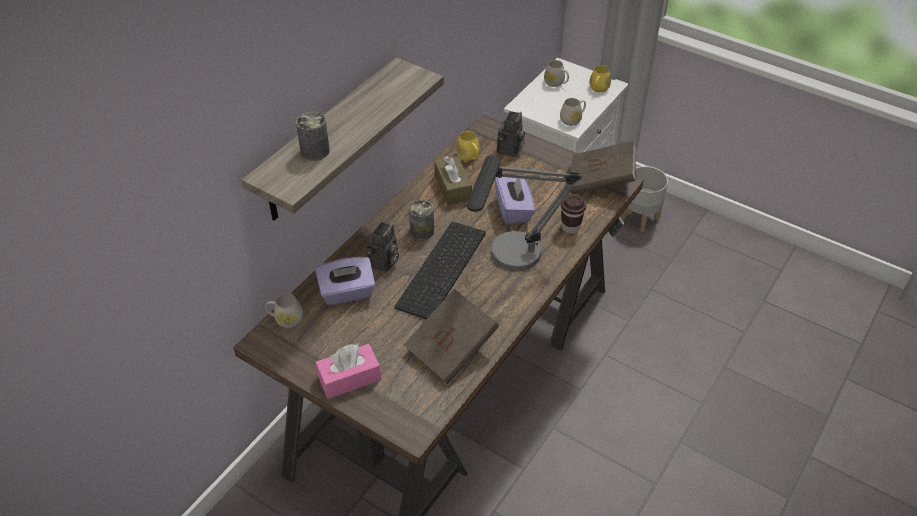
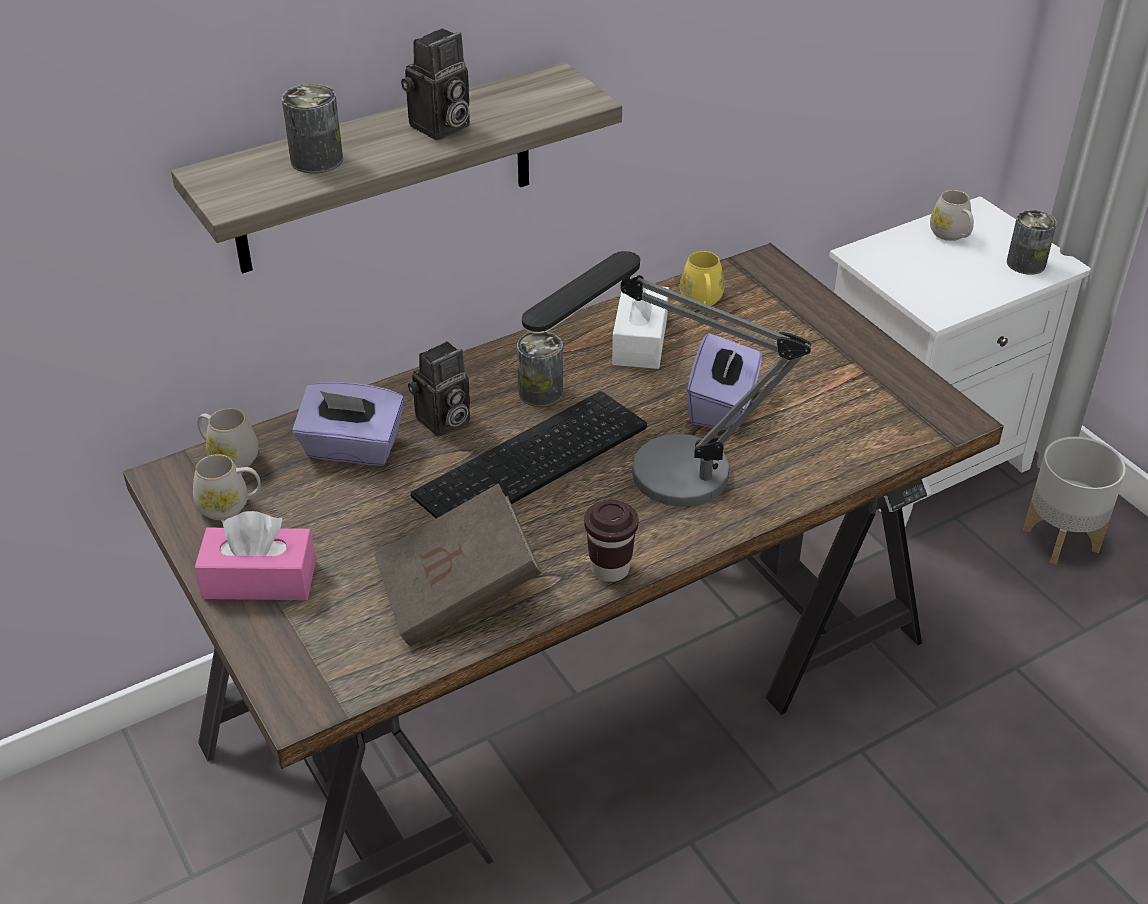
camera: 25 degrees right, 5 degrees down
(453, 188) = (640, 341): brown tissue box -> white tissue box
(510, 150) = (781, 310): camera -> camera (440, 128)
(570, 227) = (808, 464): brown cup -> brown cup (610, 569)
(572, 119) = (945, 300): white mug -> white mug (230, 506)
(598, 89) = (1026, 263): yellow mug -> can
(600, 181) = (917, 405): brown book -> none

